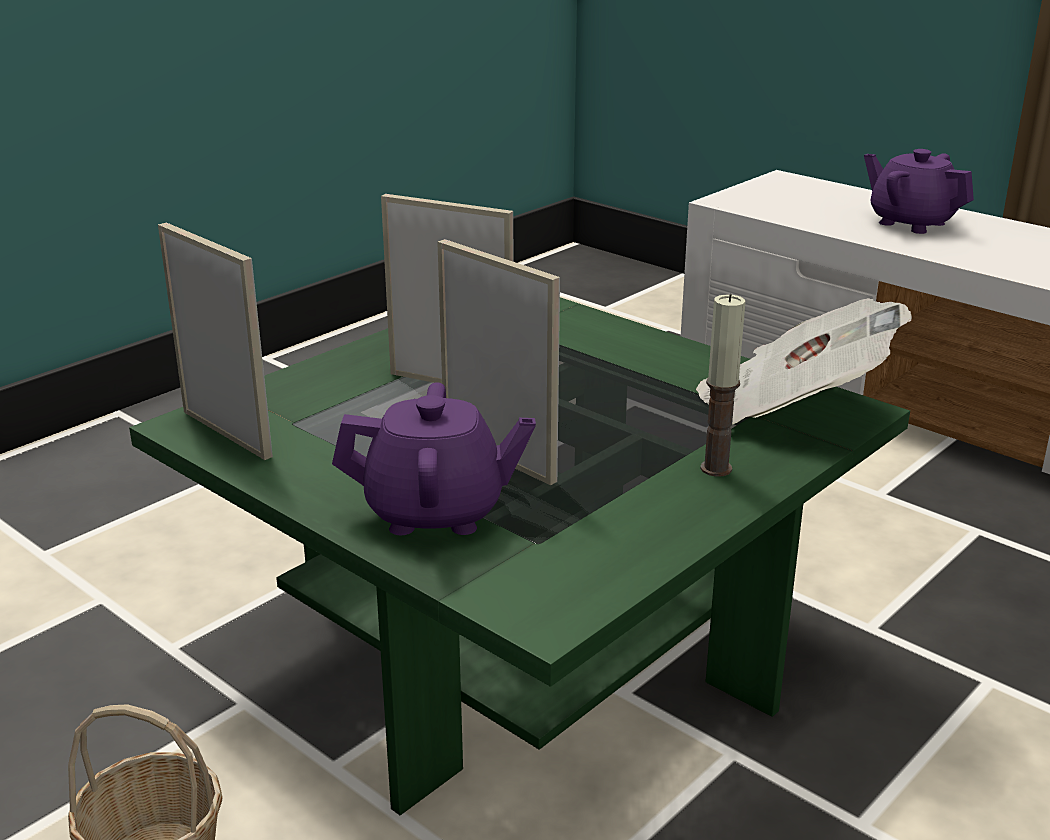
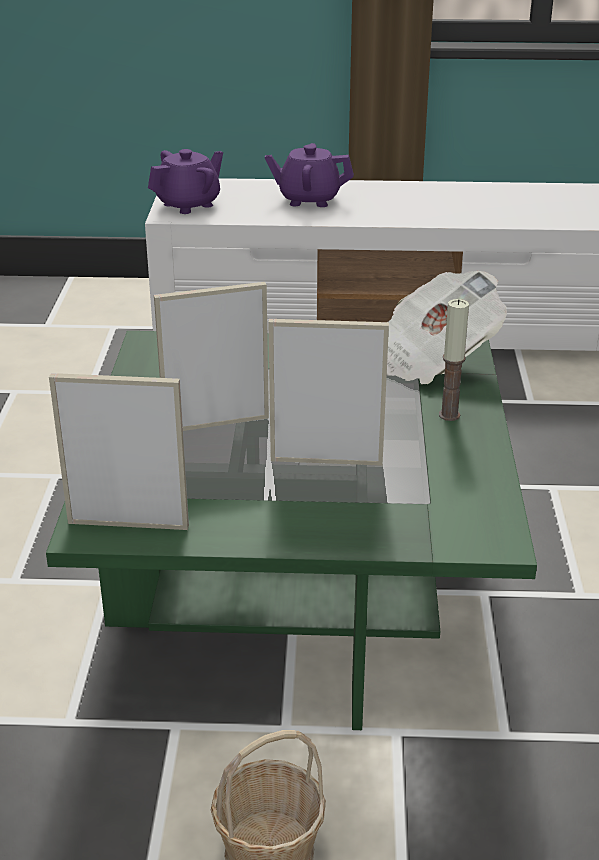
camera: 40 degrees left, 5 degrees up
(436, 512) = (348, 512): purple teapot -> purple teapot (189, 204)

